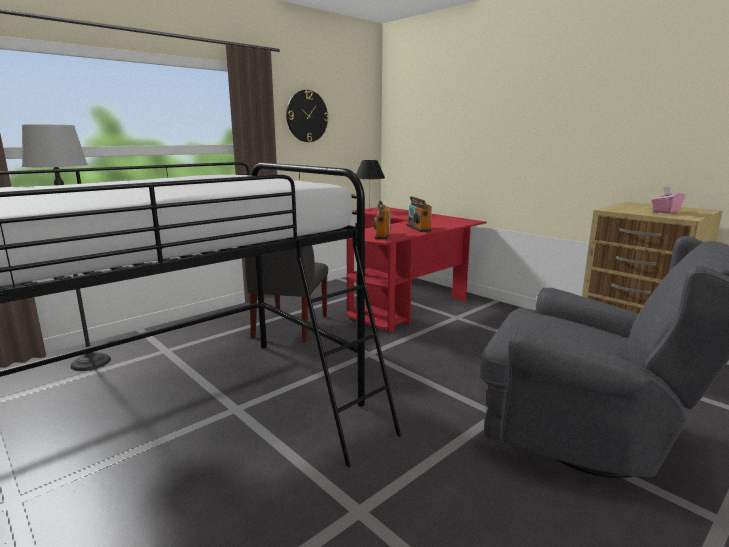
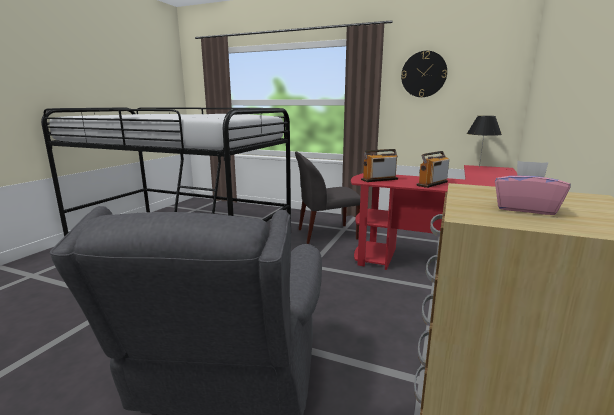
camera: 65 degrees right, 0 degrees up
(91, 362) = (239, 211): floor lamp -> none

